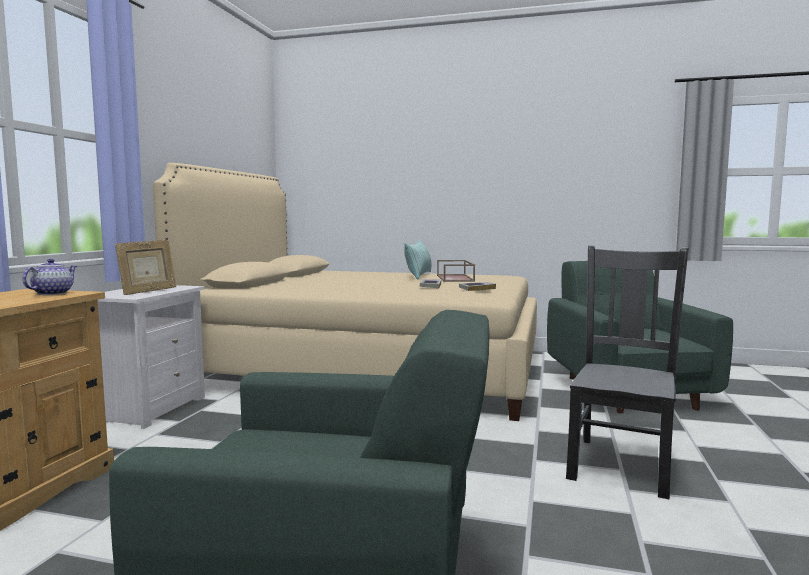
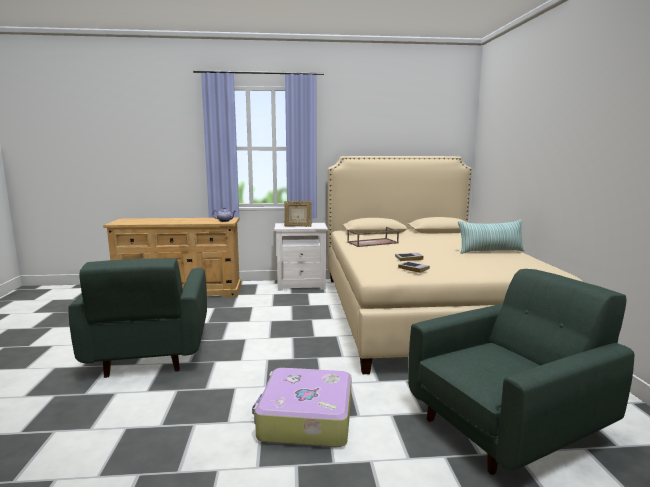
camera: 70 degrees right, 5 degrees up
(455, 278) = (489, 260): brown tray -> brown tray (372, 243)
(622, 464) = (305, 419): black chair -> suitcase

